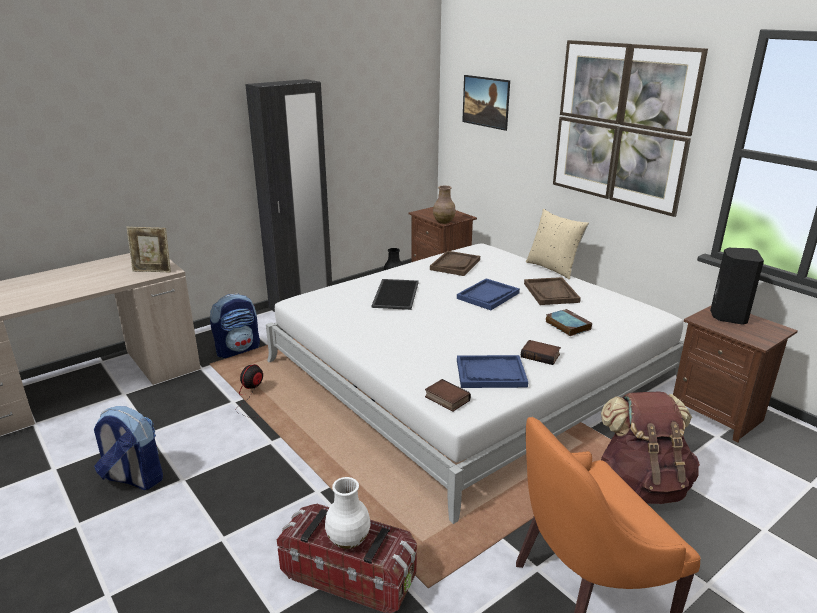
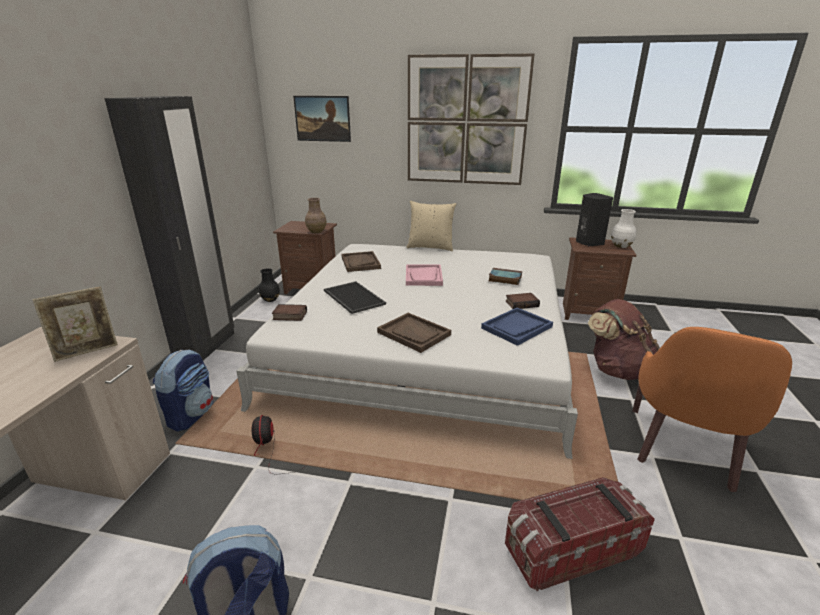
camera: 40 degrees left, 0 degrees up
(349, 539) = (587, 513): white vase -> white vase (621, 246)
(446, 399) = (522, 358): book -> book (289, 316)
(488, 296) = (423, 276): blue tray -> pink tray
(551, 293) = (460, 262): brown tray -> brown tray (414, 333)

